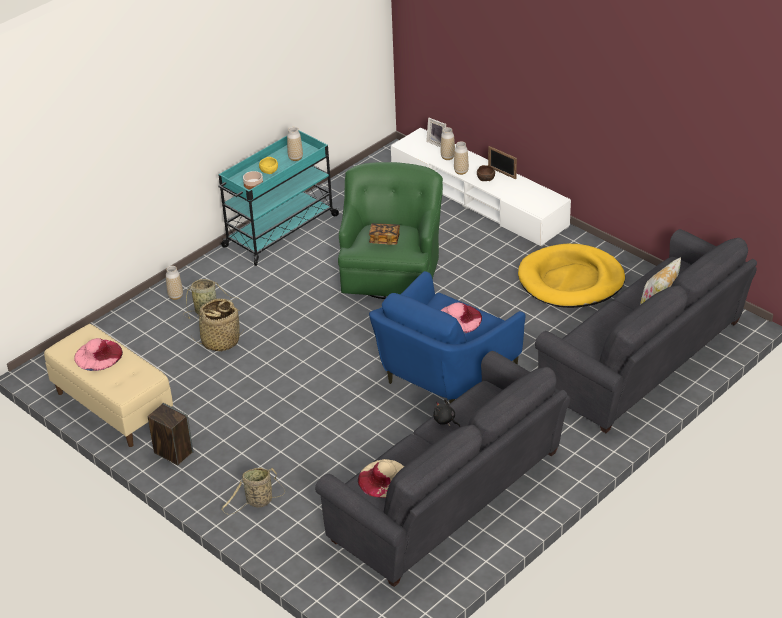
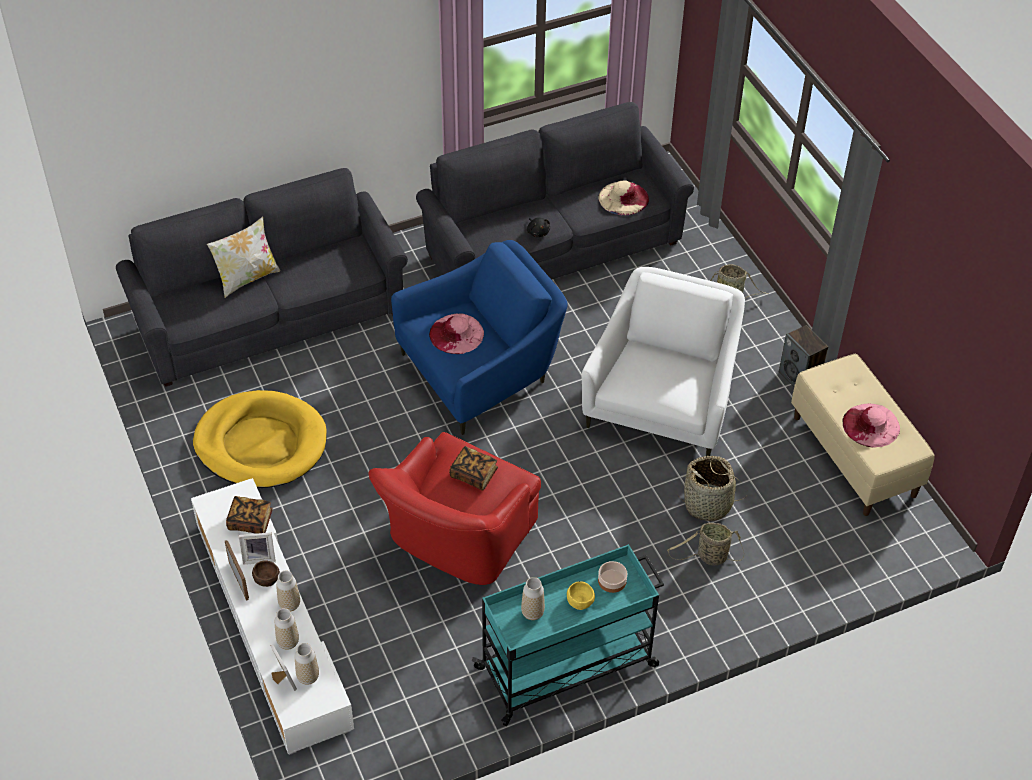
camera: 160 degrees left, 10 degrees up
(175, 296) = (744, 597): vase -> vase (308, 677)
(284, 399) = (663, 401): none -> white armchair
(391, 269) = (456, 539): green armchair -> red armchair
(499, 185) = (259, 557): none -> picture frame
(521, 199) = (250, 522): none -> book

